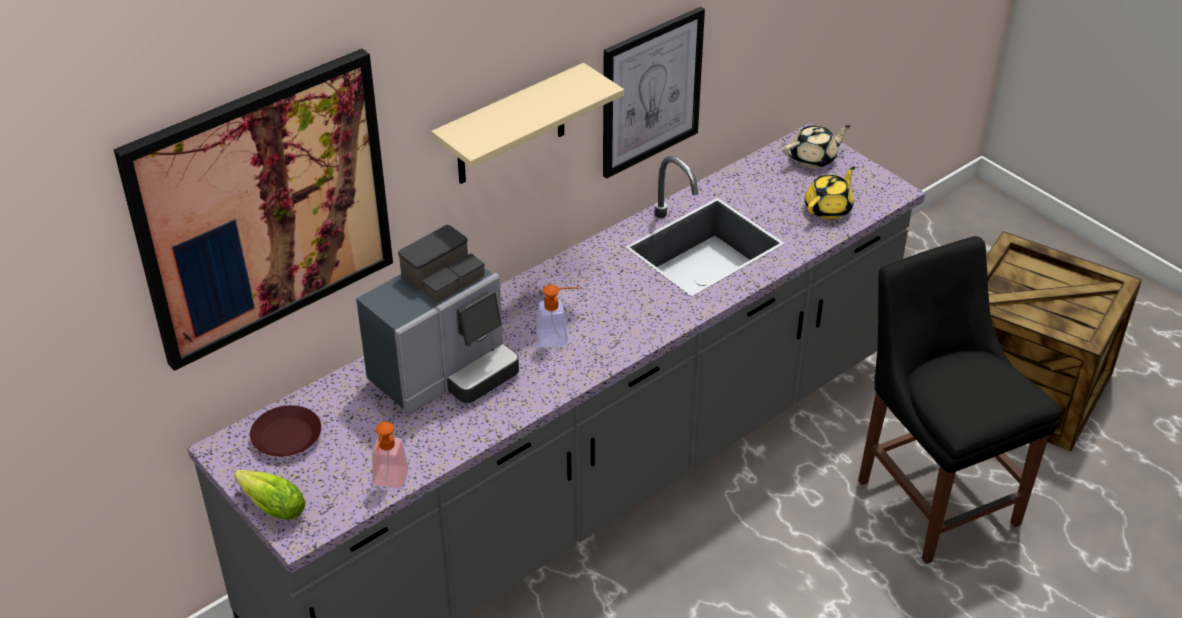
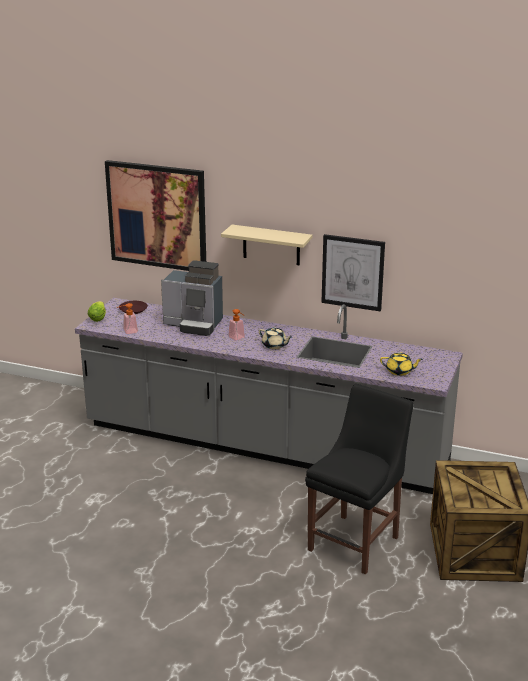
camera: 60 degrees right, 15 degrees down
(814, 158) = (434, 359): beige teapot -> beige teapot (274, 346)

